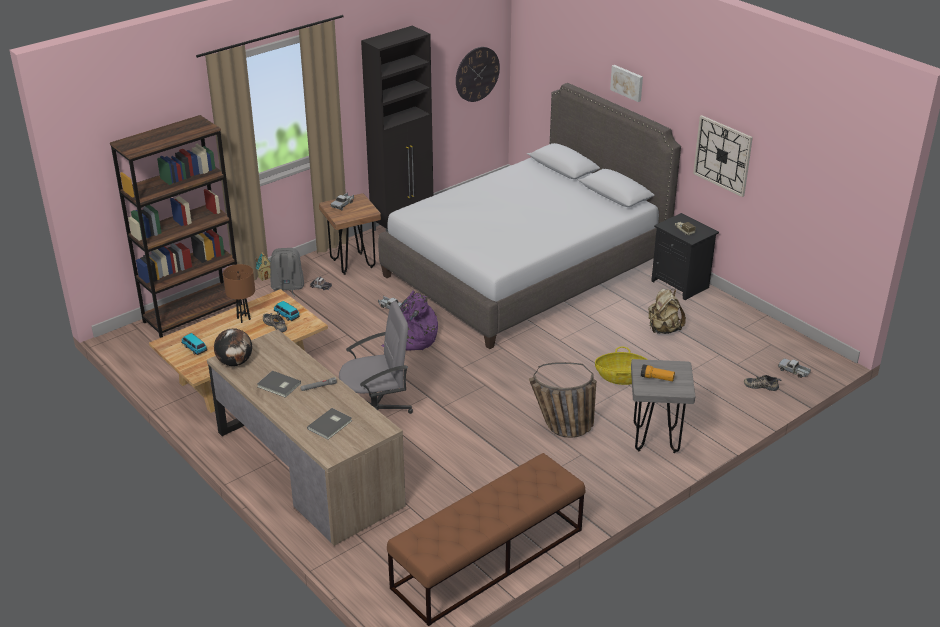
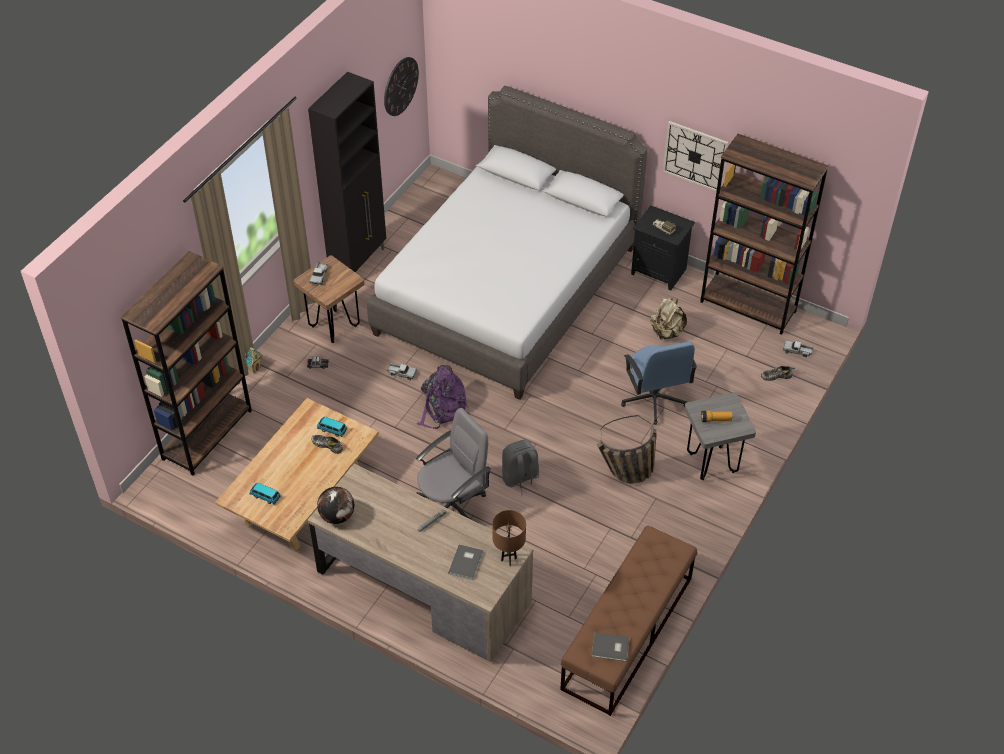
camera: 20 degrees left, 15 degrees up
(243, 319) = (292, 446): brown table lamp -> brown table lamp (508, 559)
(278, 386) = (394, 532): grey book -> grey book (611, 648)
(287, 288) = (285, 375): grey backpack -> grey backpack (520, 478)
(622, 377) = (653, 400): basket -> blue office chair
(627, 82) = (578, 87): picture -> none
(758, 327) = (748, 307): none -> brown bookcase

